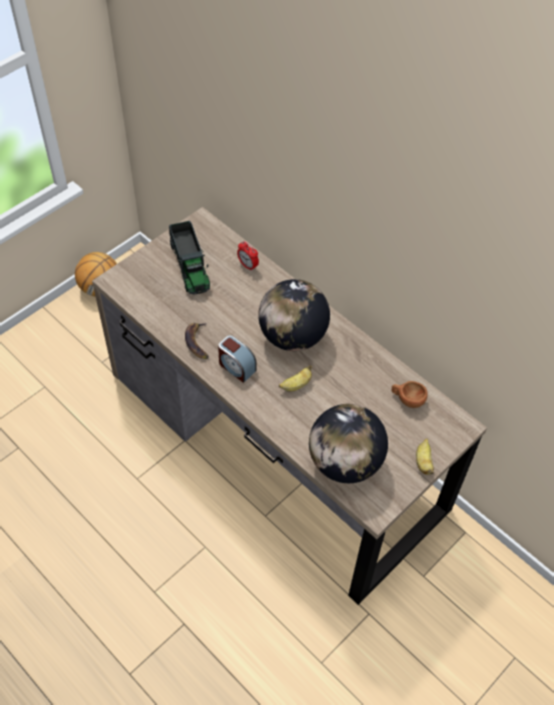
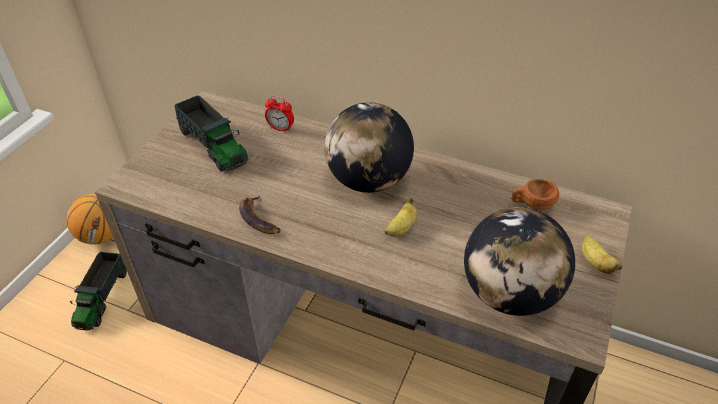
camera: 20 degrees left, 10 degrees down
(85, 344) = (102, 298): none -> toy truck
(236, 367) = (319, 231): alarm clock -> none

